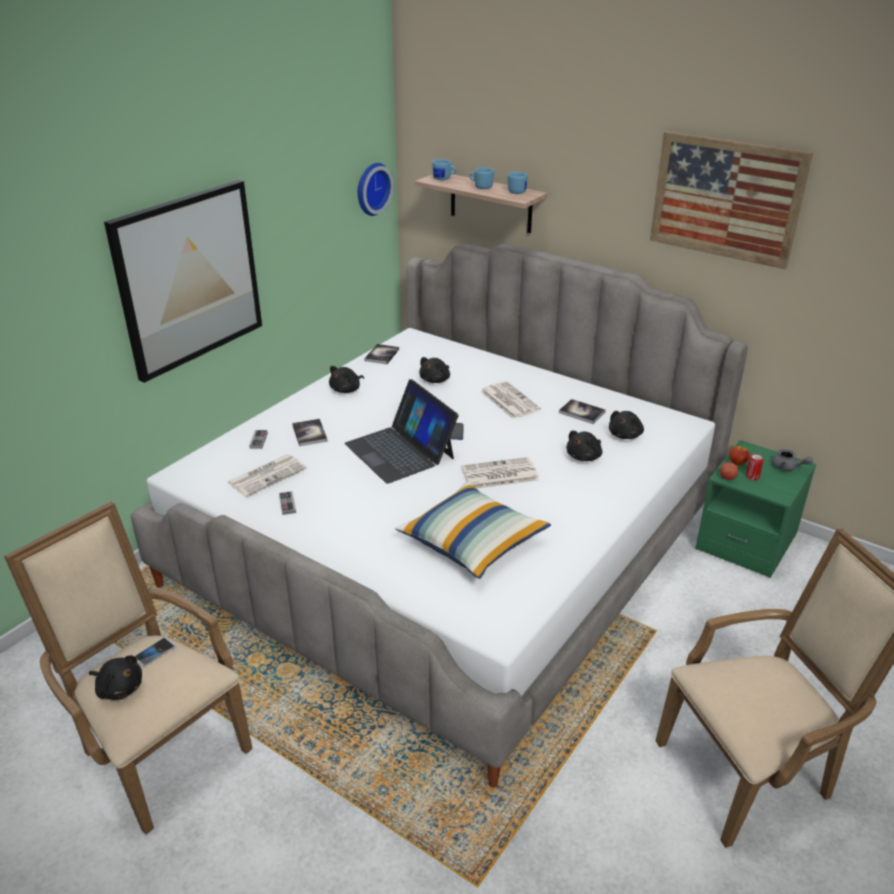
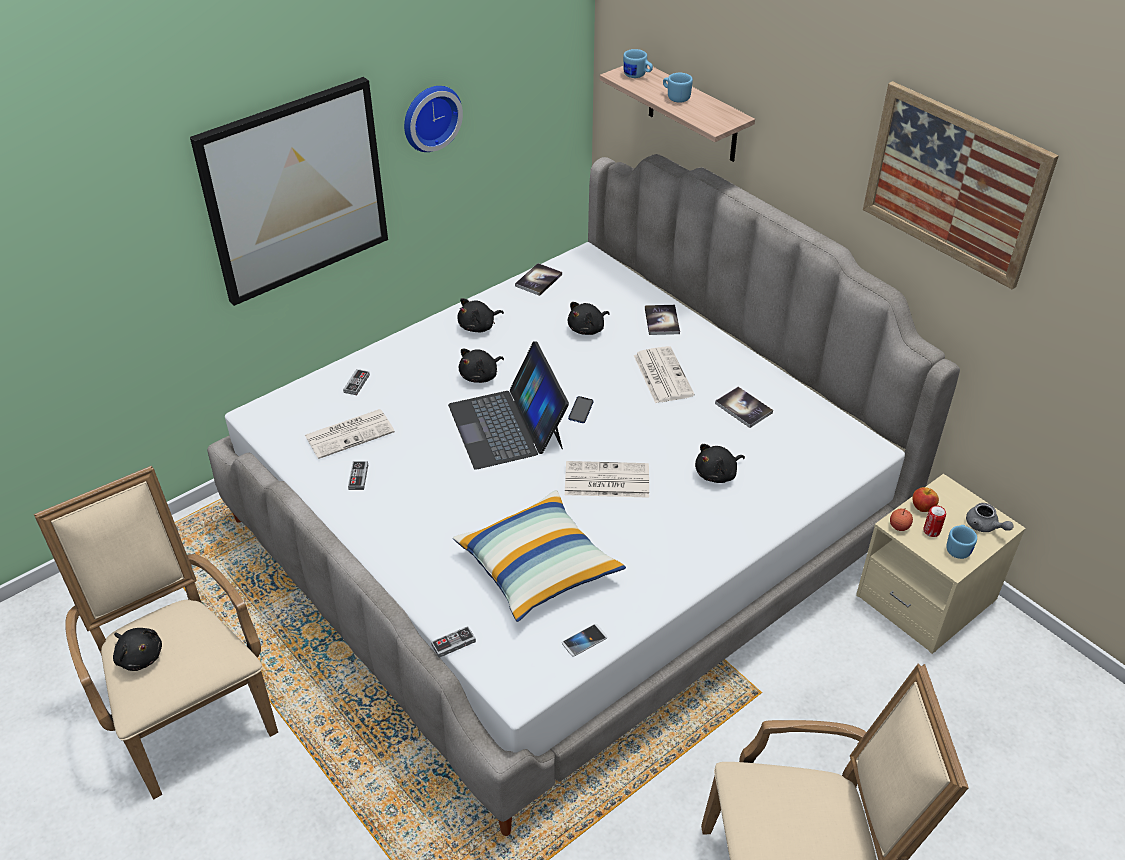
camera: 15 degrees right, 10 degrees up
(154, 652) = (183, 623): phone -> phone (584, 641)
(309, 433) = (415, 383): book -> book (662, 321)
(371, 188) = (553, 70): wall clock -> wall clock (429, 116)
(426, 609) = (453, 643): none -> game controller
(517, 191) = (717, 111): blue mug -> blue mug (958, 548)
(625, 435) = (782, 451): black plush toy -> black plush toy (480, 376)
(746, 542) = (926, 598): green nightstand -> beige nightstand

